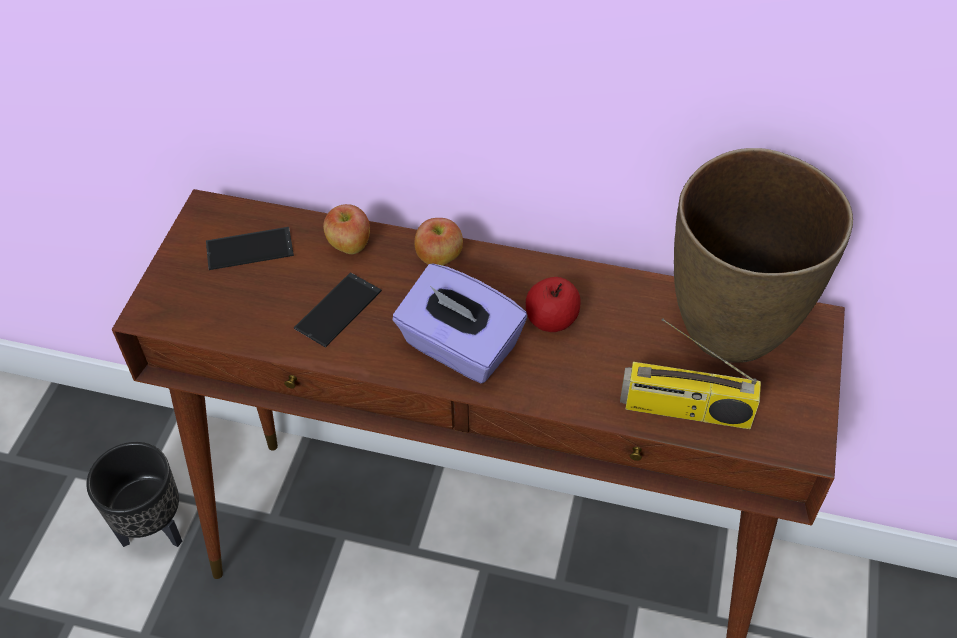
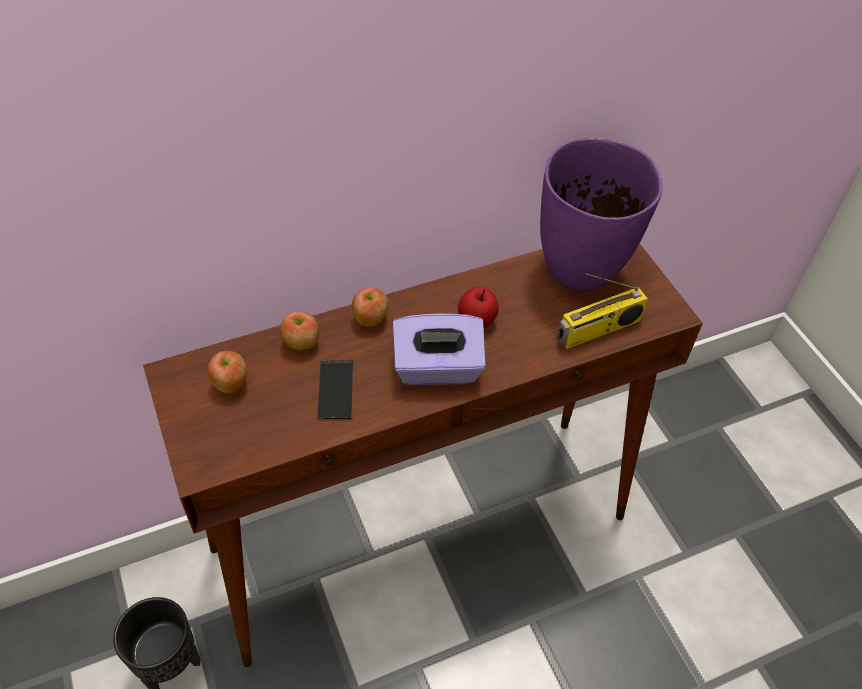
camera: 40 degrees left, 0 degrees up
(249, 249) = (231, 384): phone -> apple
(732, 331) = (581, 270): brown vase -> purple vase

